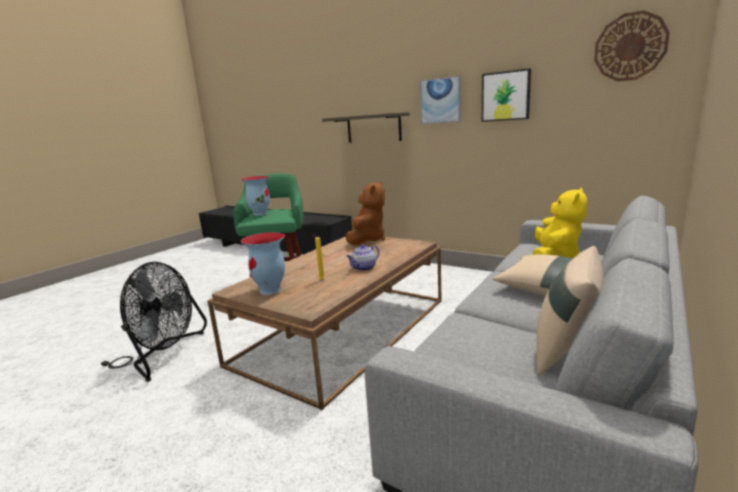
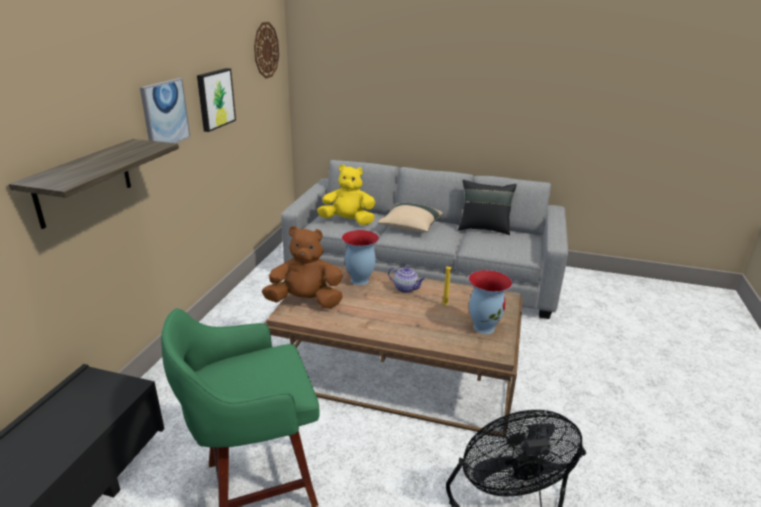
camera: 110 degrees left, 10 degrees up
(260, 213) = (255, 387): vase -> vase (359, 280)
(566, 352) = (483, 229): beige pillow -> black pillow

